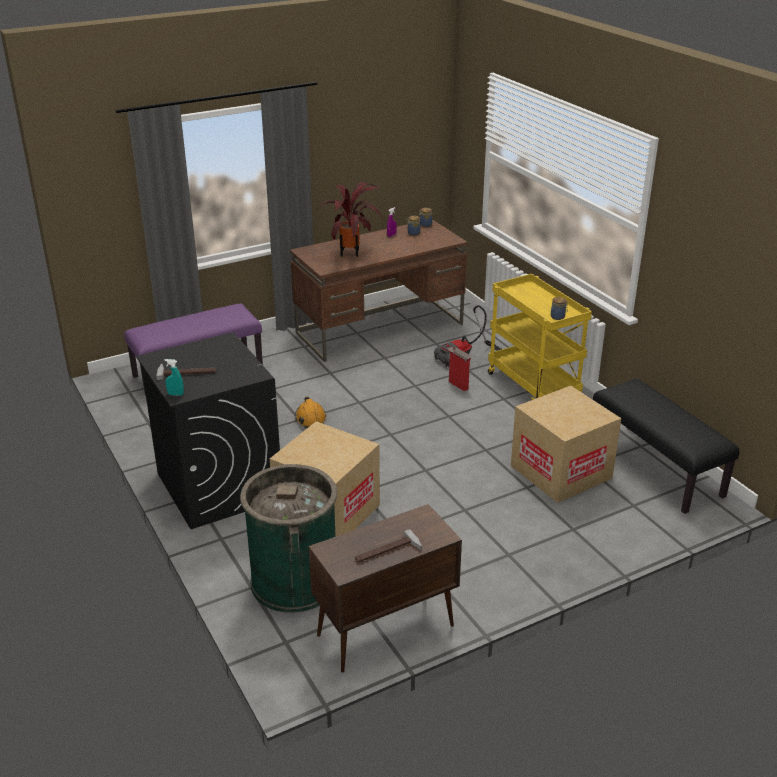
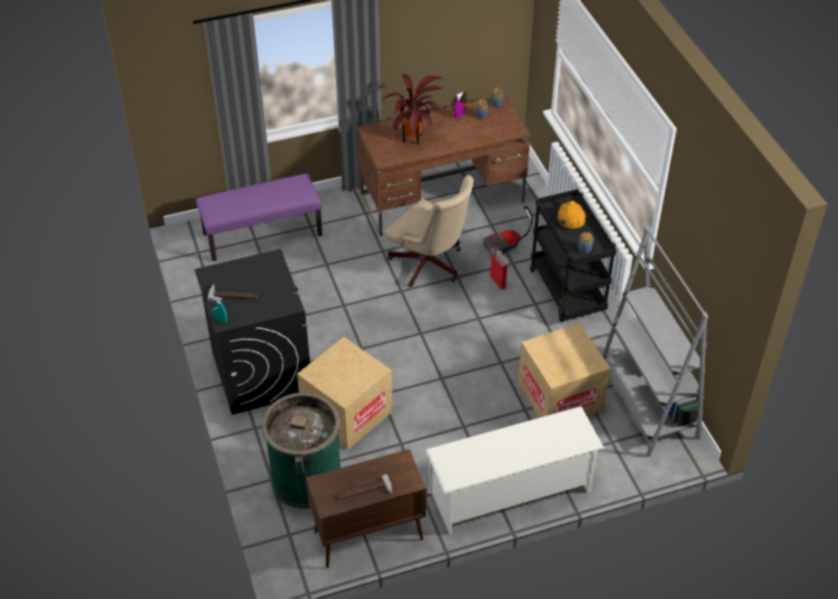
camera: 10 degrees right, 15 degrees up
(310, 418) = (353, 304): orange hard hat -> orange hard hat (571, 218)
(383, 379) = (430, 266): none -> beige office chair
(534, 387) = (568, 292): yellow cart -> black cart
(540, 565) = (510, 492): none -> white shoe rack
(656, 468) = (647, 403): black bench -> grey bookcase

